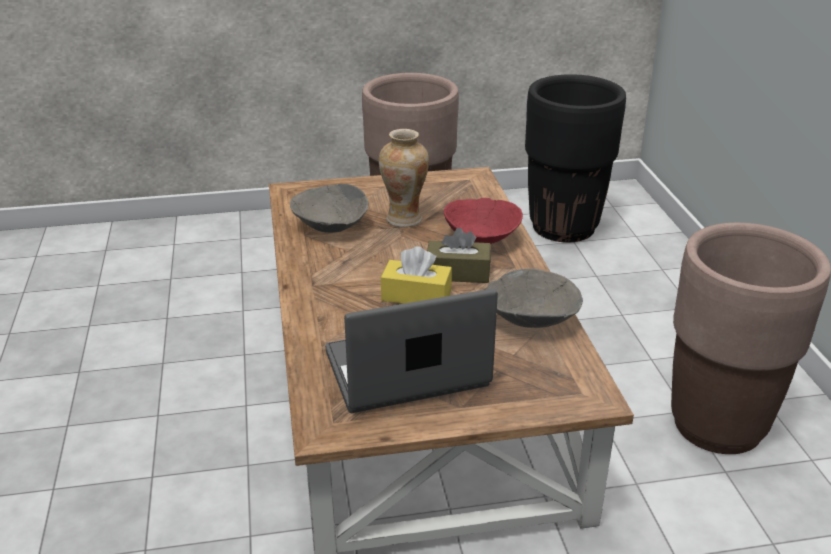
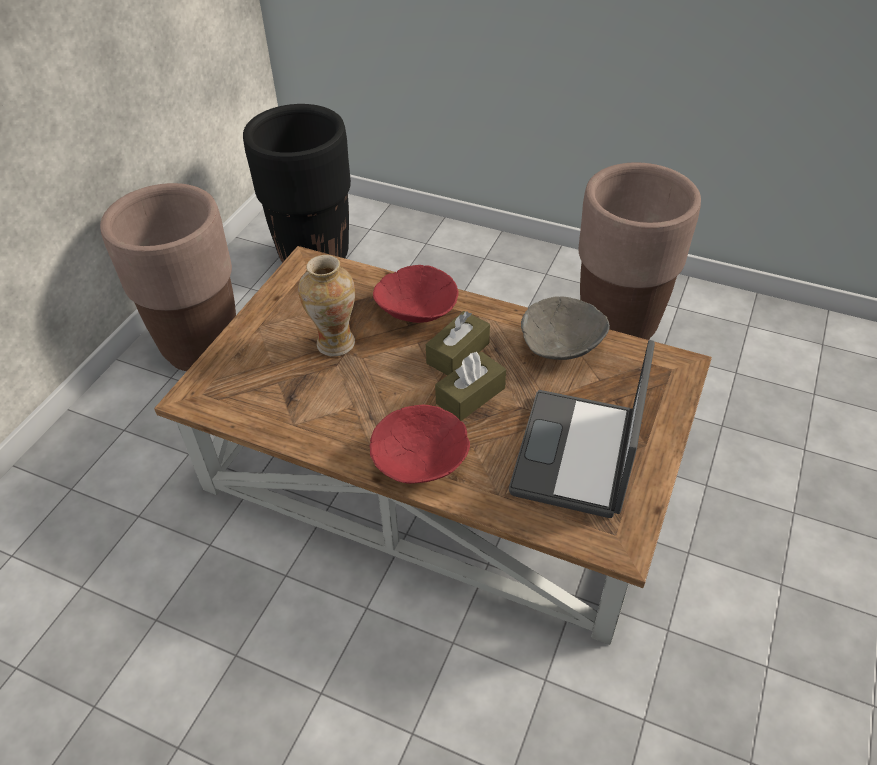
camera: 55 degrees left, 15 degrees up
(322, 299) = (421, 461): none -> red bowl
(331, 226) = (297, 398): grey bowl -> none
(416, 295) = (470, 395): yellow tissue box -> brown tissue box

